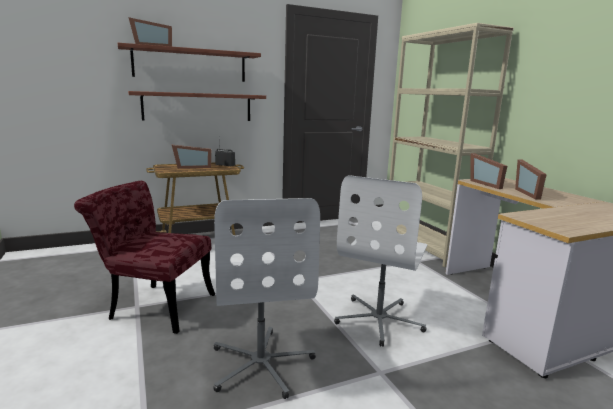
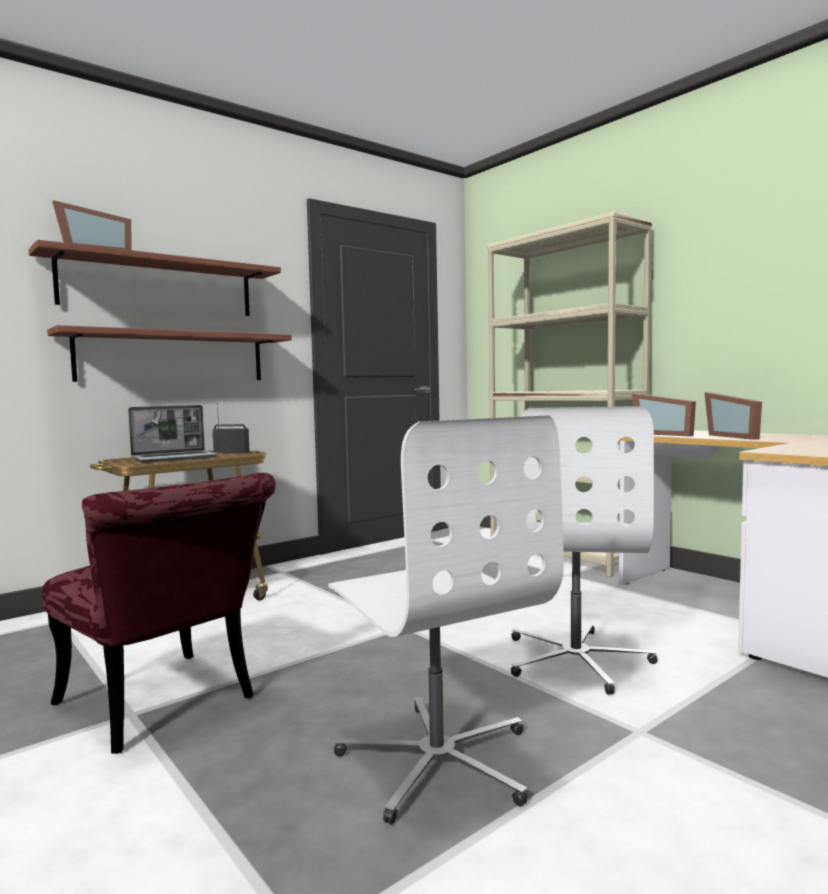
camera: 15 degrees left, 10 degrees down
(154, 305) = (166, 706): red chair -> red chair turned 135 degrees counterclockwise
(192, 167) = (175, 458): picture frame -> laptop

